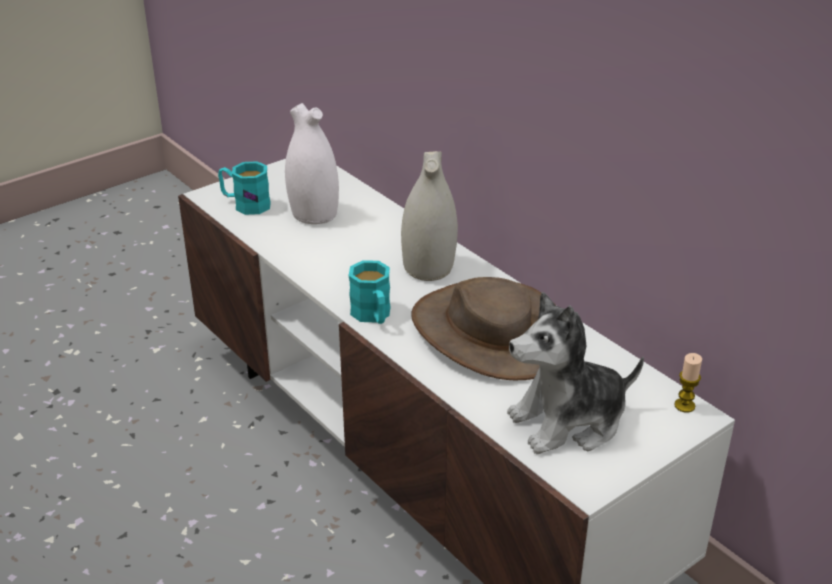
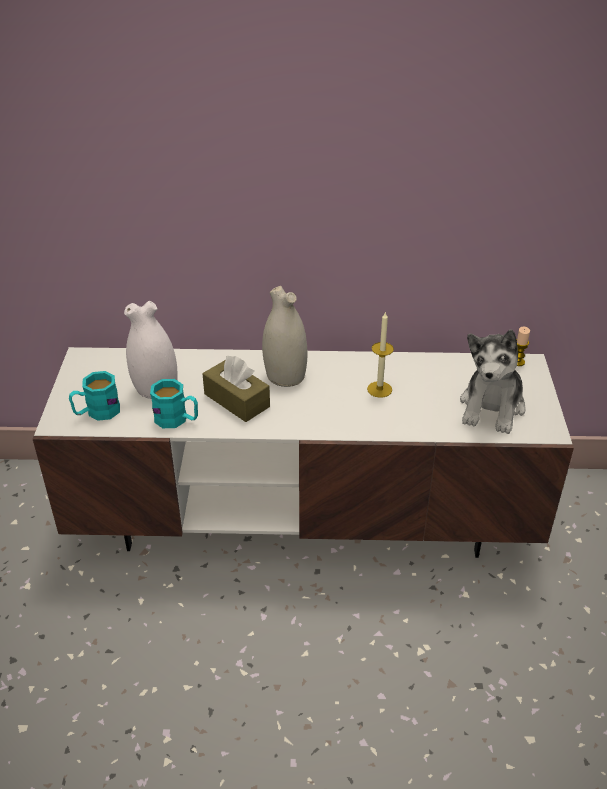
camera: 50 degrees left, 5 degrees up
(354, 260) = (237, 400): none -> brown tissue box
(373, 316) = (309, 424): turquoise mug -> turquoise mug (177, 419)
(488, 332) = (379, 389): brown hat -> candle

